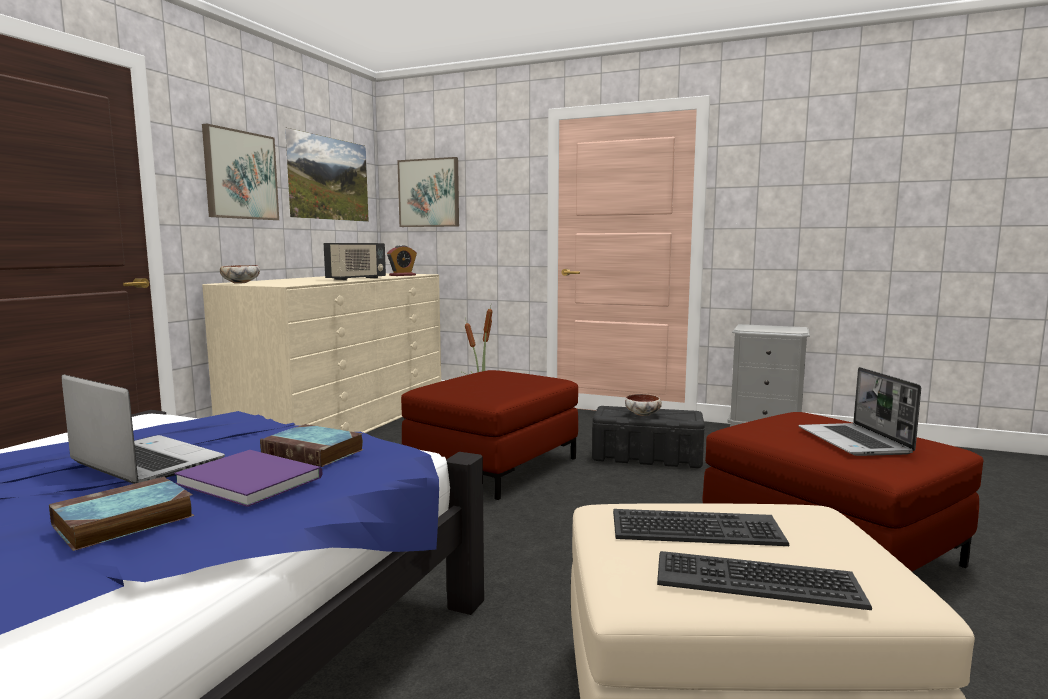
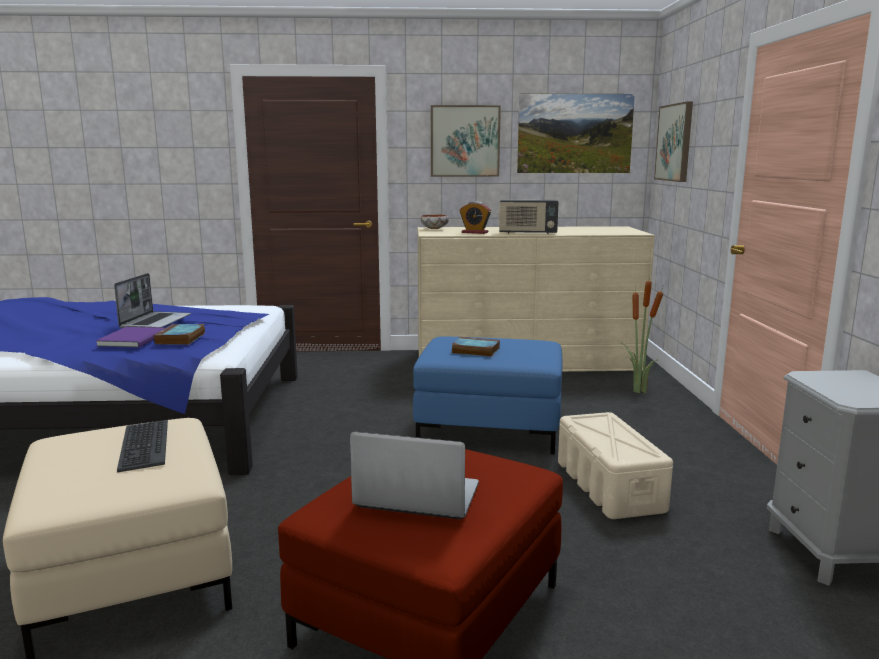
camera: 65 degrees right, 5 degrees up
(121, 522) = (78, 336): book -> book (474, 350)
(402, 275) = (603, 233): alarm clock -> alarm clock (475, 232)
(493, 465) = (490, 427): red ottoman -> blue ottoman
(643, 415) = (601, 434): bowl -> none
(647, 457) = (609, 486): black storage box -> beige storage box
(756, 580) = (65, 465): keyboard -> none
(855, 442) = (415, 497): laptop -> laptop turned 45 degrees clockwise

